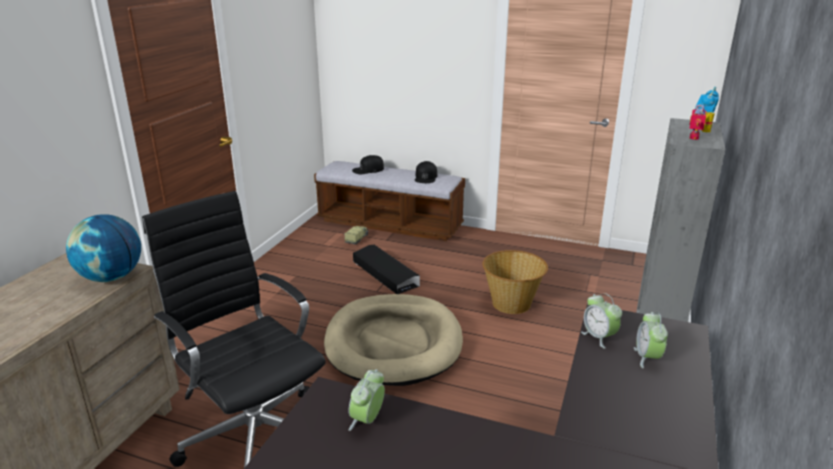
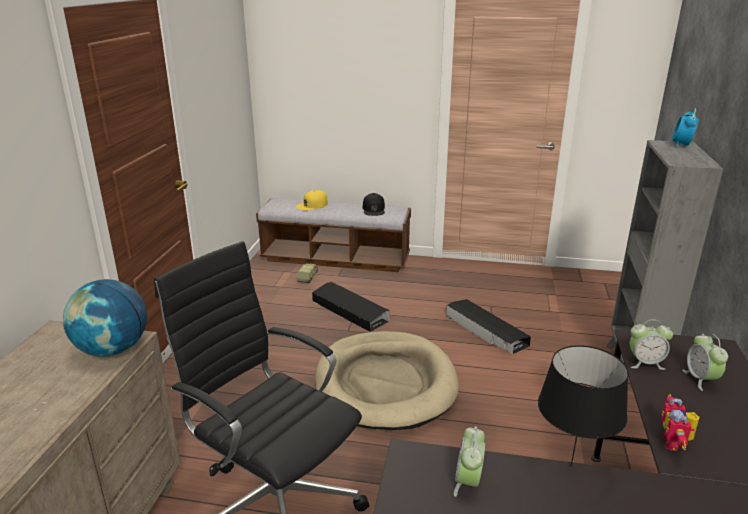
camera: 10 degrees left, 0 degrees up
(368, 169) = (312, 205): black cap -> yellow cap
(470, 419) = (571, 466): none -> black table lamp
(512, 304) = (486, 331): basket -> black storage box
(599, 337) = (645, 363): alarm clock -> alarm clock turned 45 degrees counterclockwise
(698, 137) = (689, 158): toy robot -> toy robot (675, 443)

